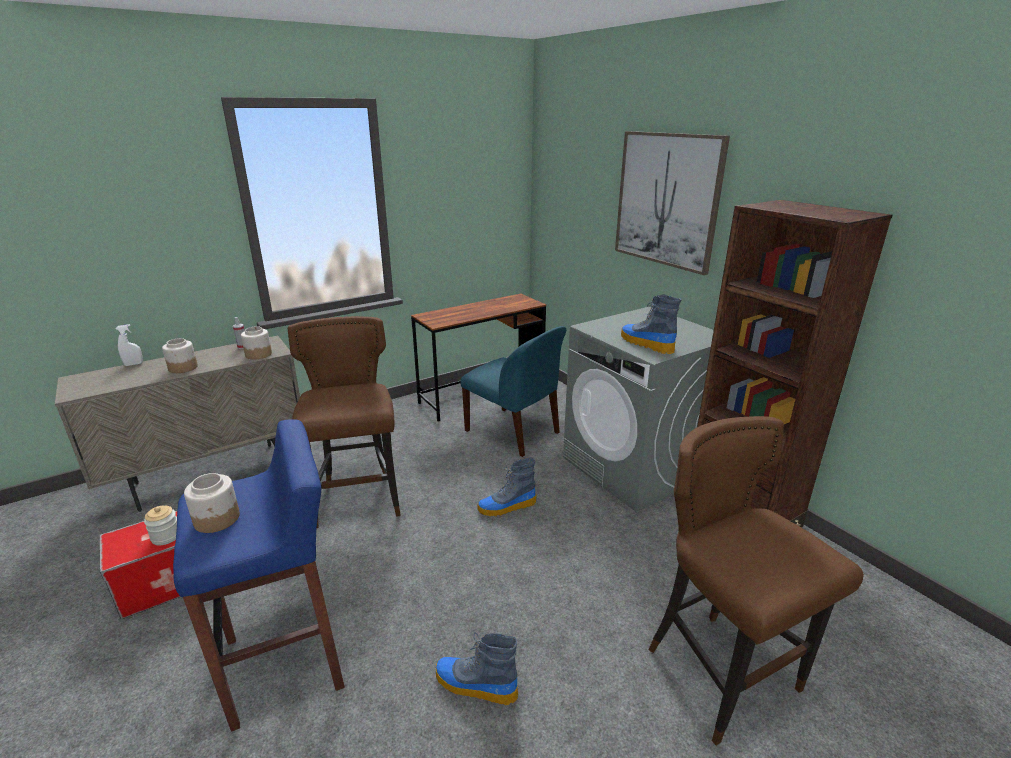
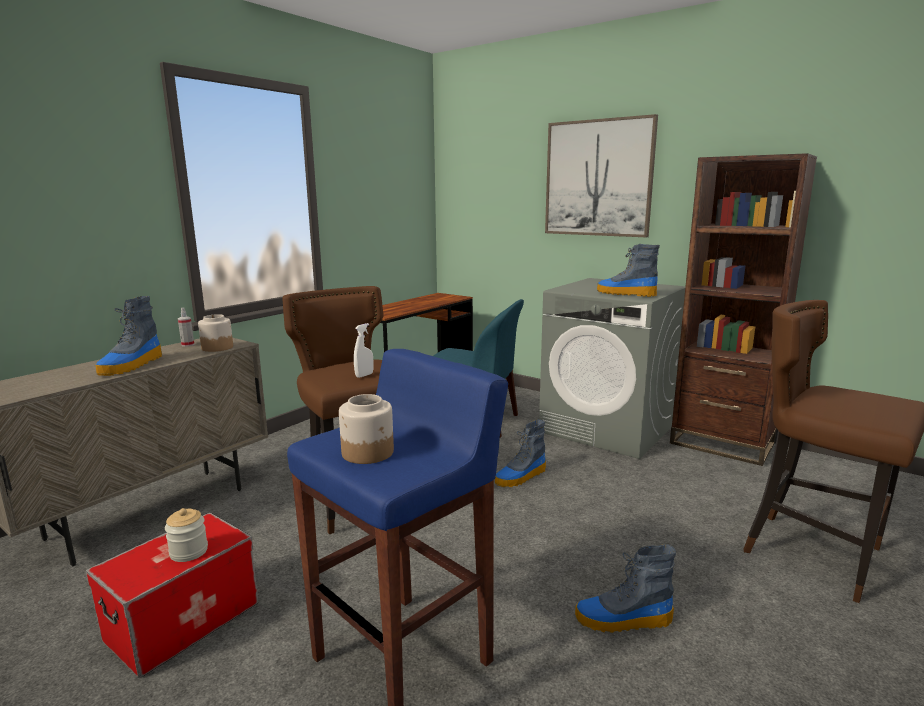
camera: 20 degrees left, 10 degrees down
(134, 364) = (55, 370): white spray bottle -> white spray bottle (364, 375)
(183, 368) = (132, 365): jar -> boot

